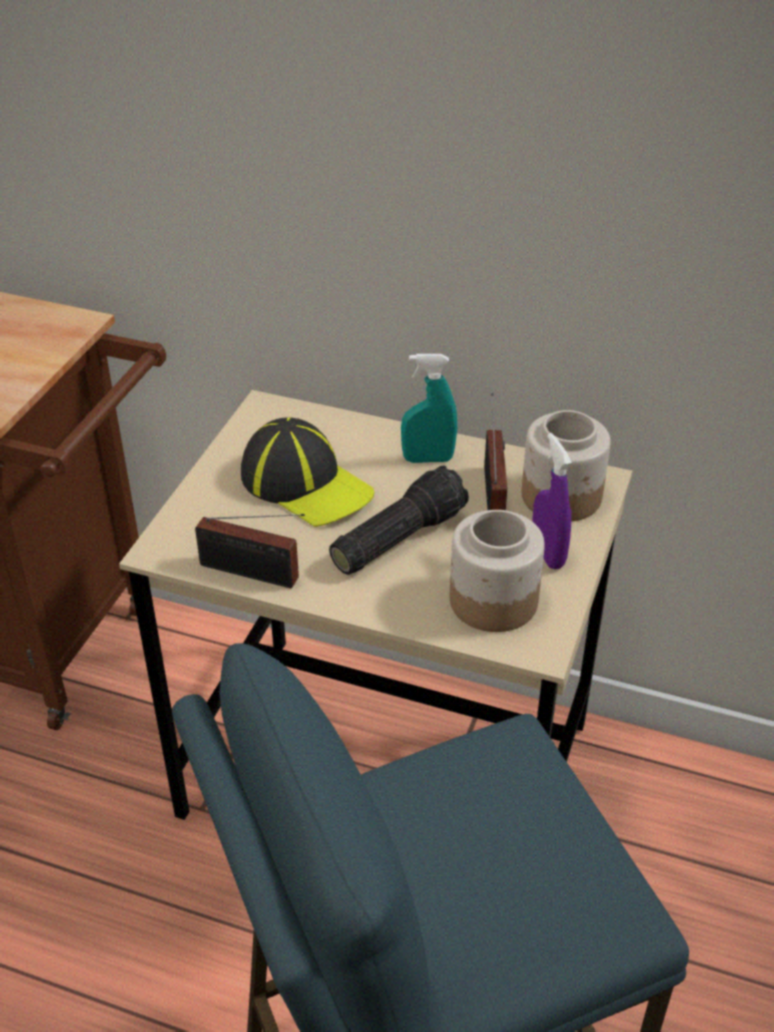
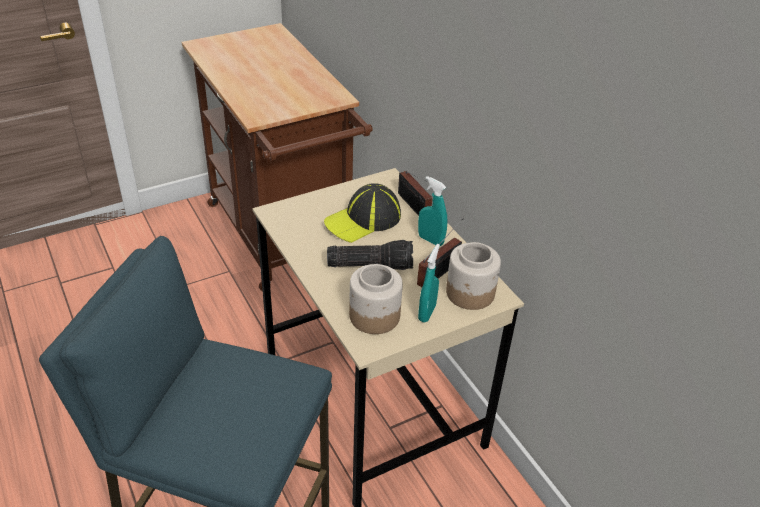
camera: 40 degrees right, 0 degrees up
(254, 574) = (294, 243): radio -> radio (414, 207)
(306, 484) = (363, 220): cap -> cap turned 60 degrees clockwise
(547, 554) = (427, 313): purple spray bottle -> turquoise spray bottle

